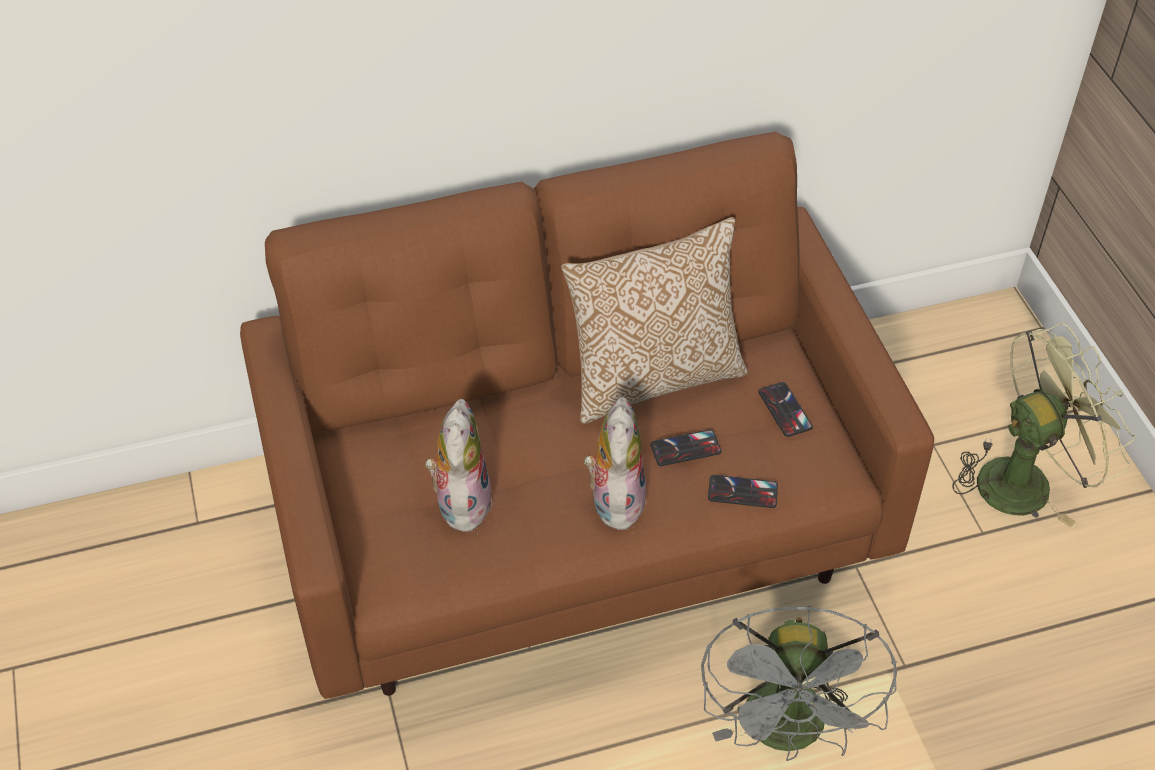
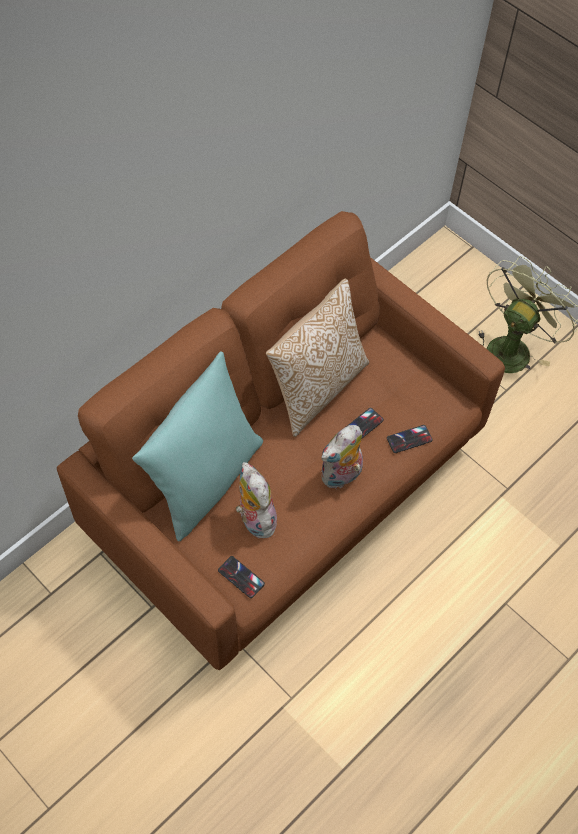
camera: 30 degrees left, 10 degrees up
(428, 427) = (205, 480): none -> turquoise pillow
(614, 499) = (341, 476): plush toy -> plush toy turned 105 degrees counterclockwise
(784, 410) = (402, 376): phone -> phone (241, 577)
(788, 734) = (469, 558): grey fan -> none

